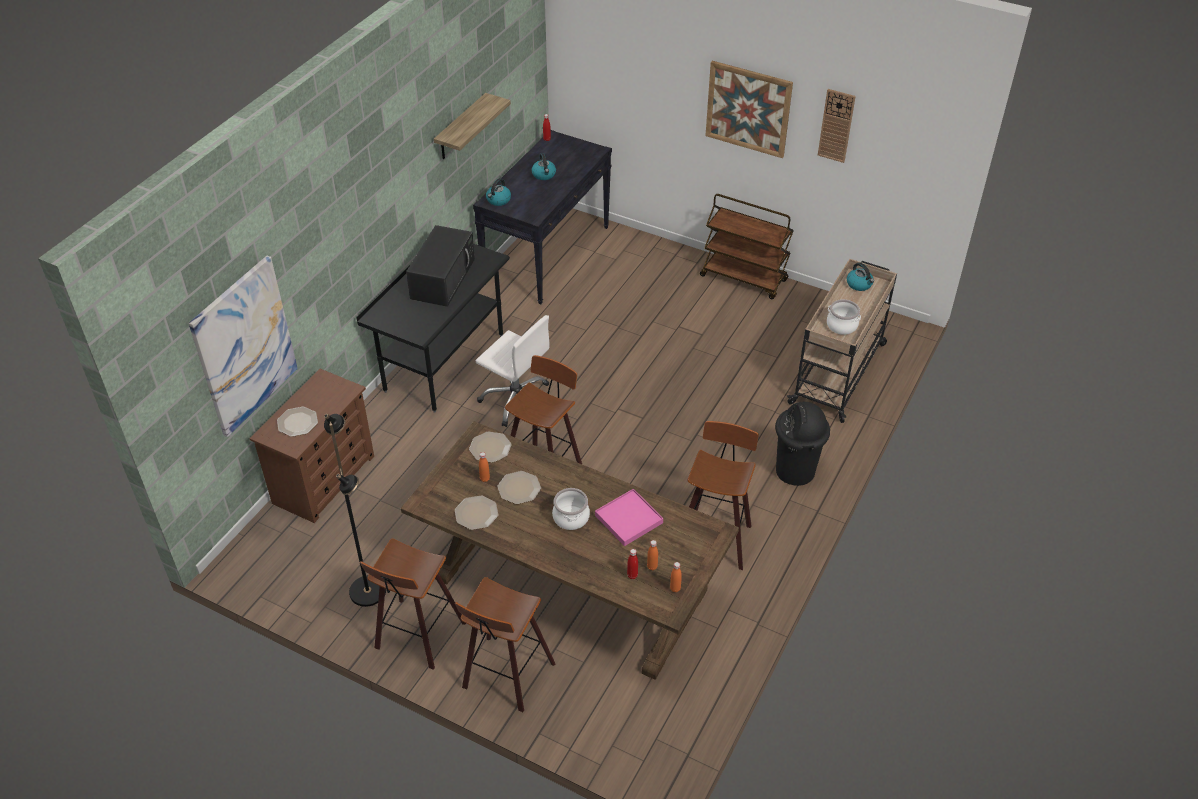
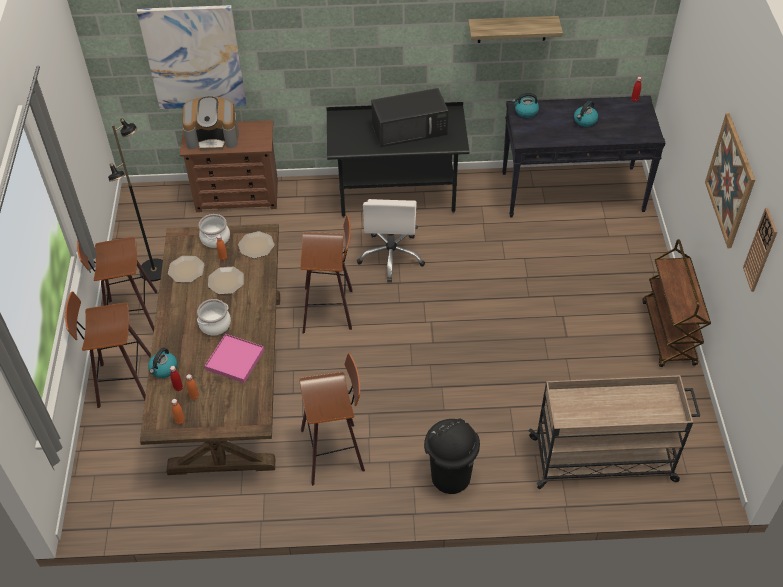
camera: 60 degrees right, 5 degrees up
(297, 422) = (213, 137): plate -> coffee machine
(842, 325) = (586, 410): cooking pot -> cooking pot (215, 238)
(859, 284) = (659, 401): kettle -> kettle (163, 369)

